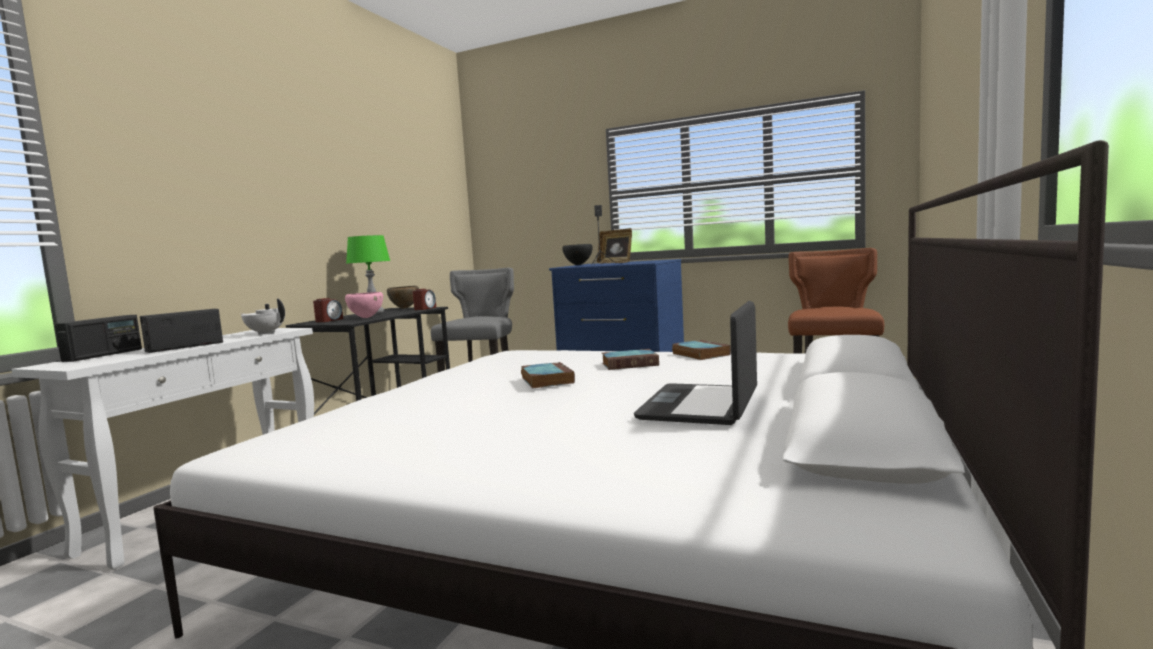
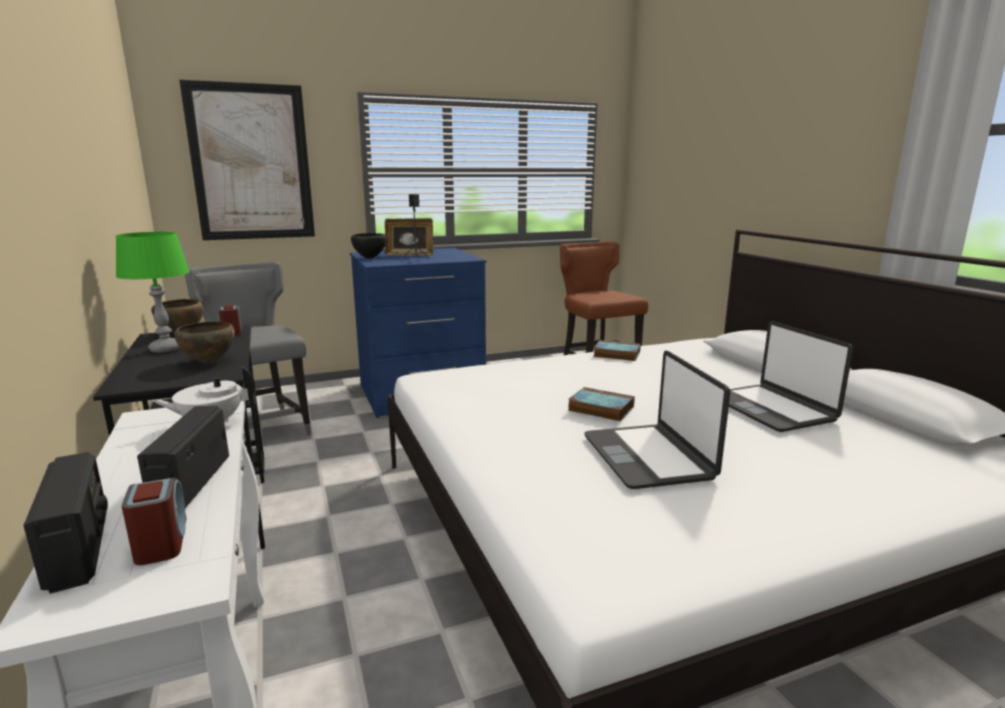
camera: 45 degrees left, 10 degrees up
(329, 320) = (154, 375): alarm clock -> alarm clock (161, 541)
(366, 318) = (208, 362): pink bowl -> brown bowl
(478, 409) = (648, 457): none -> laptop
(529, 196) = (251, 163): none -> picture
(630, 364) = (601, 375): book -> none

